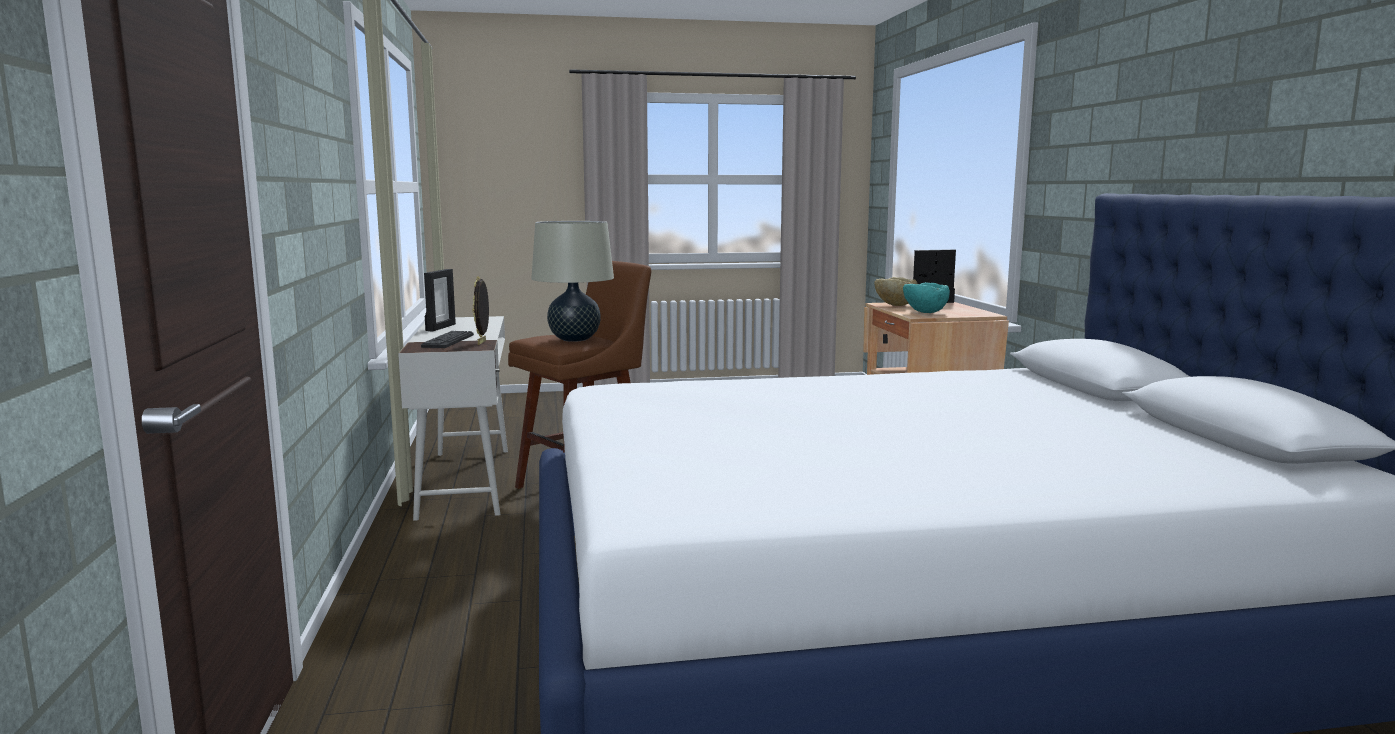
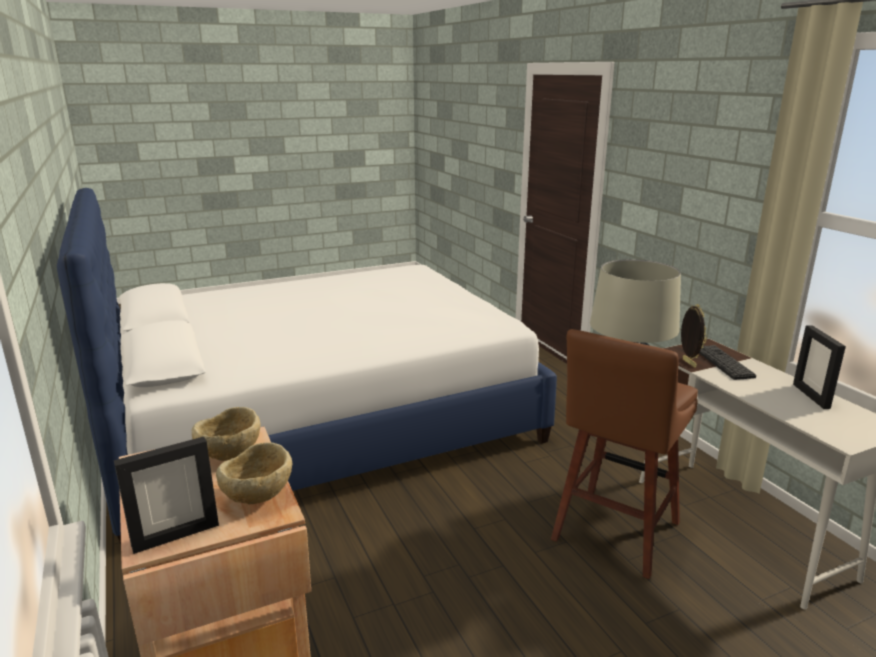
camera: 165 degrees right, 10 degrees up
(925, 312) = (230, 457): turquoise bowl -> beige bowl

